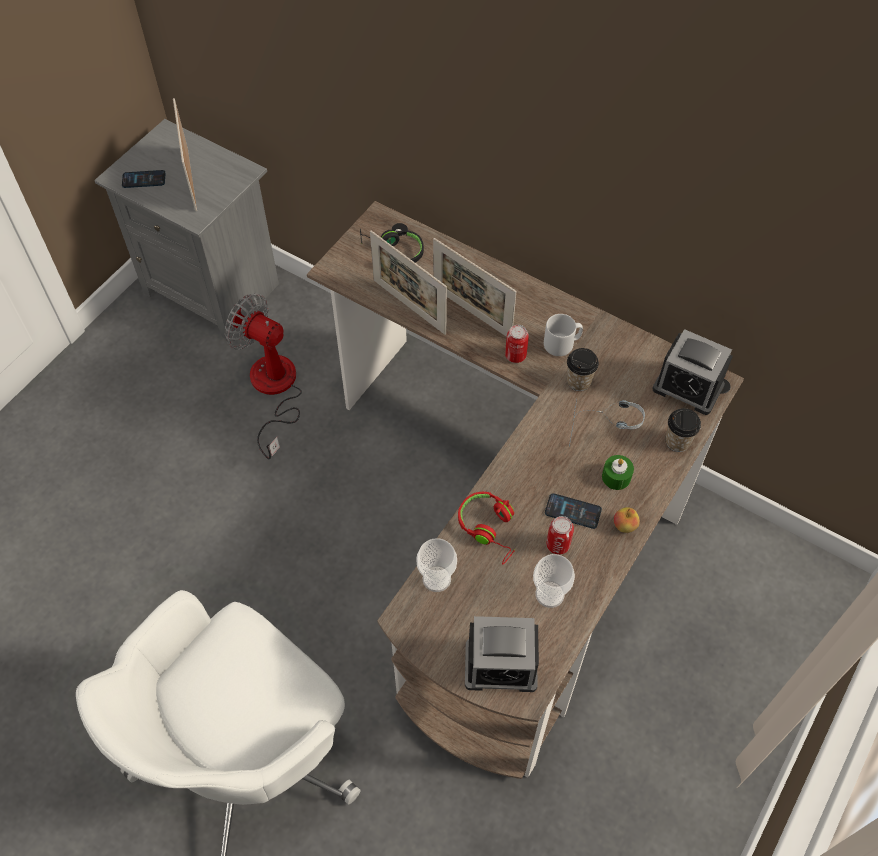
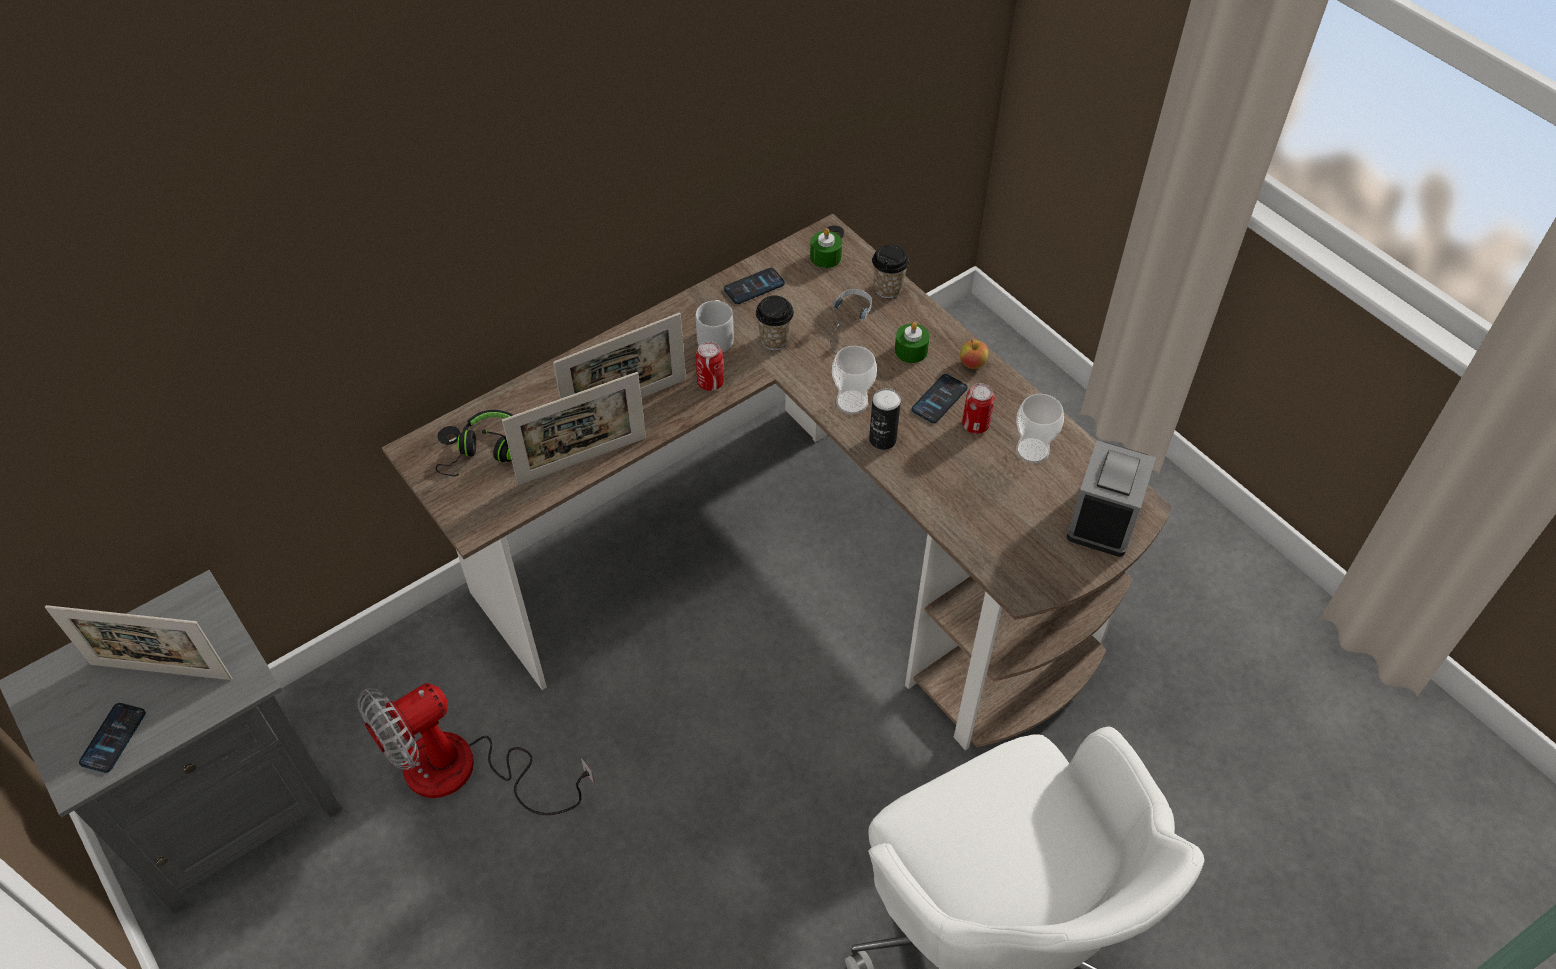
camera: 70 degrees left, 5 degrees down
(436, 579) = (981, 544): cup -> cup (852, 402)
(490, 529) = (934, 477): red headphones -> none
(511, 483) = (882, 439): none -> can
(628, 351) = (754, 287): none -> phone
(688, 387) = (825, 257): alarm clock -> green candle

